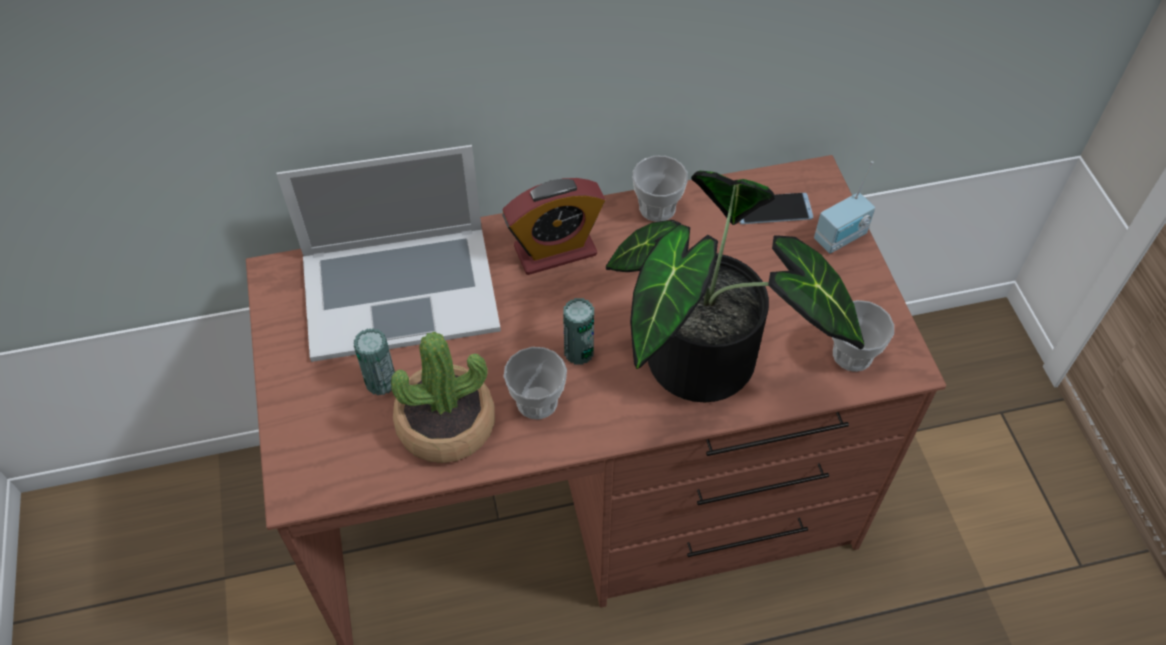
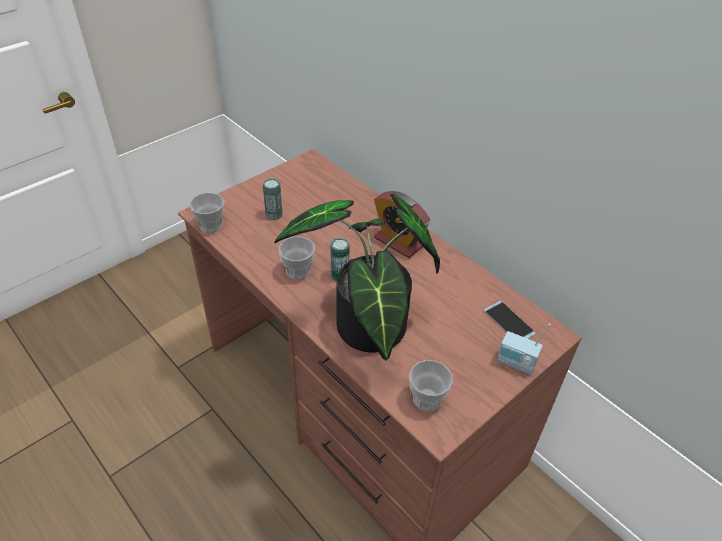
camera: 60 degrees right, 10 degrees down
(399, 290) = (330, 199): laptop -> none
(446, 424) = (263, 244): potted plant -> none
(657, 208) = (463, 271): cup -> cup (211, 225)

